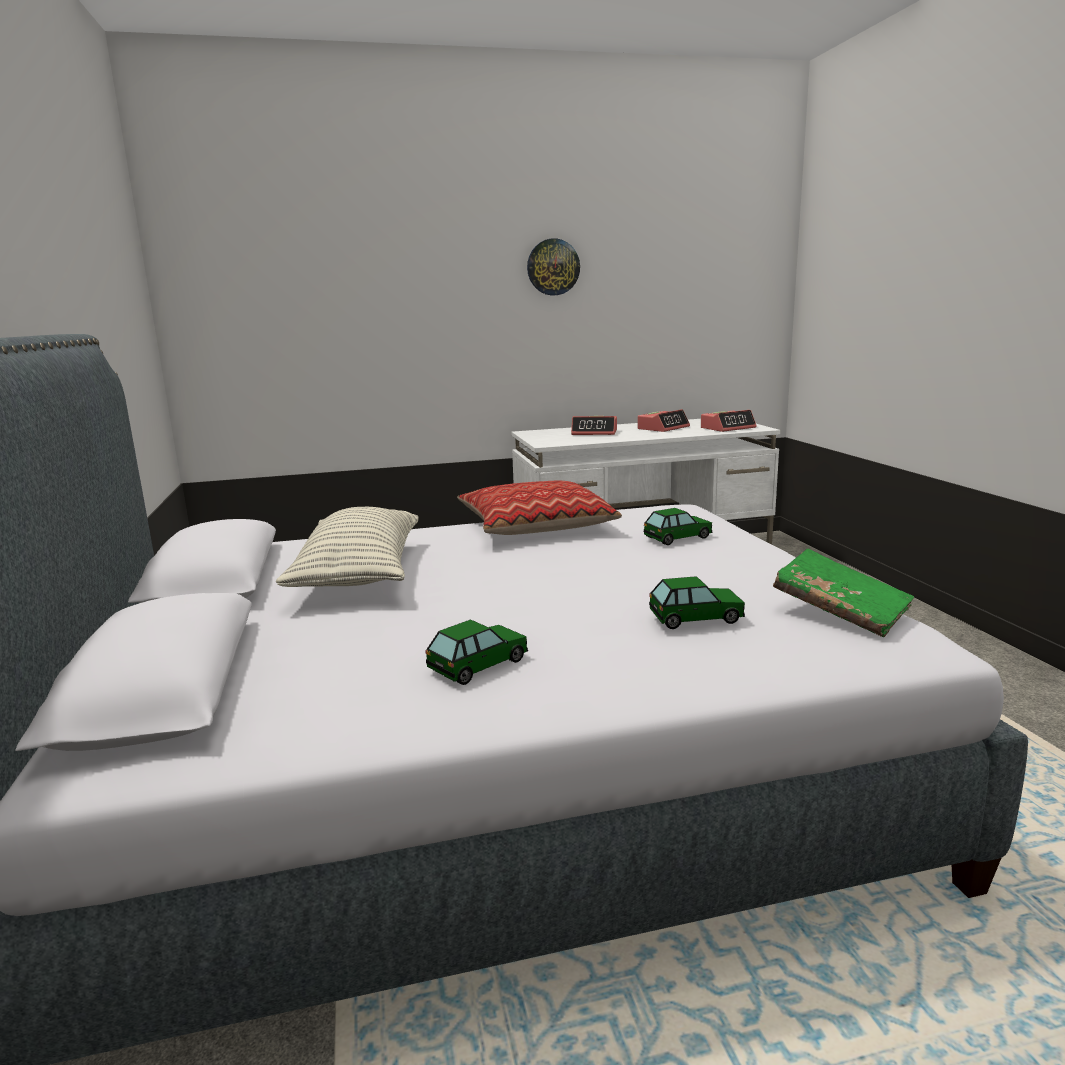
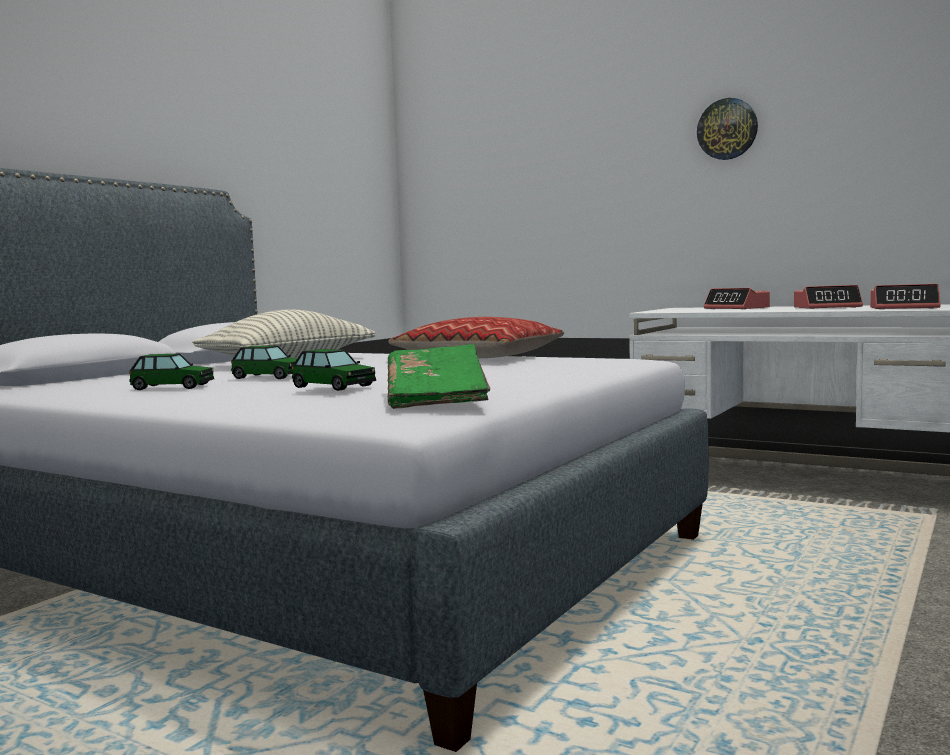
camera: 45 degrees right, 10 degrees down
(677, 537) = (538, 367): toy car -> toy car (269, 377)

